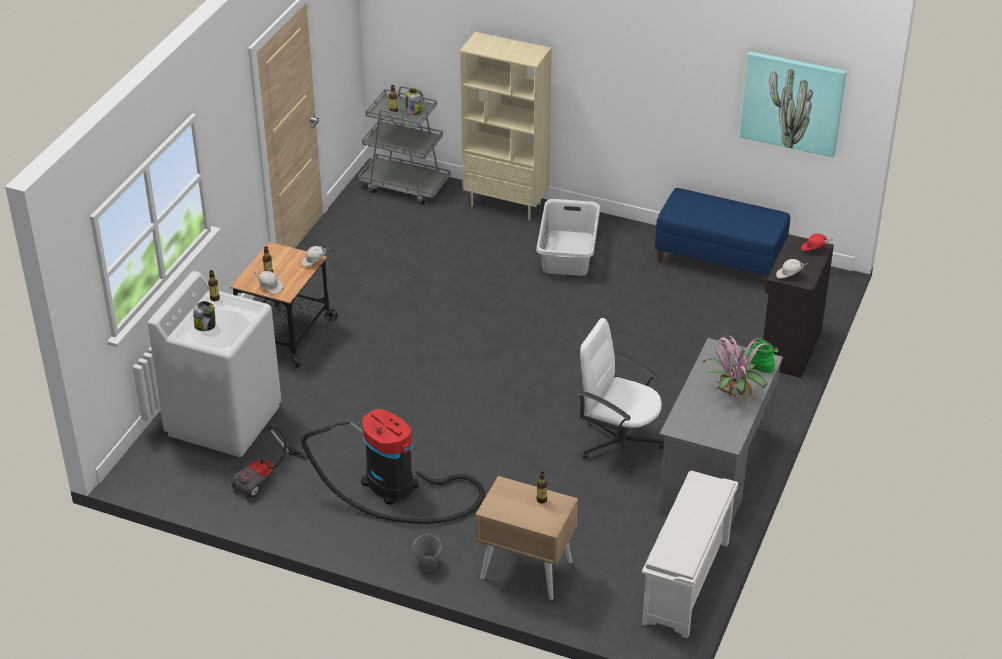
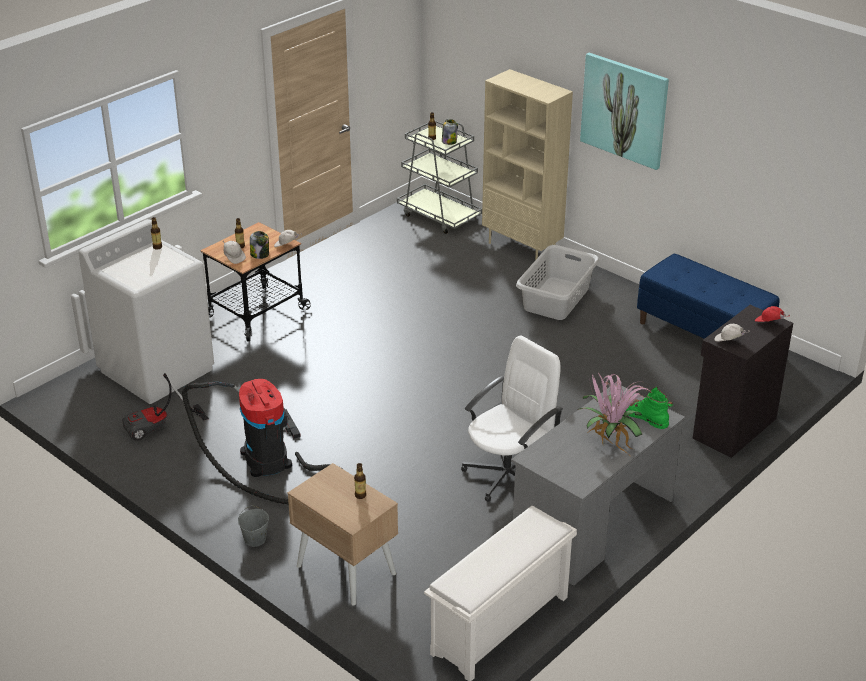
camera: 20 degrees right, 5 degrees down
(205, 325) = (133, 266): jar -> jar (260, 254)
(619, 443) = (508, 475): white office chair -> white office chair turned 90 degrees clockwise
(792, 102) = (791, 175): picture -> picture (625, 110)

